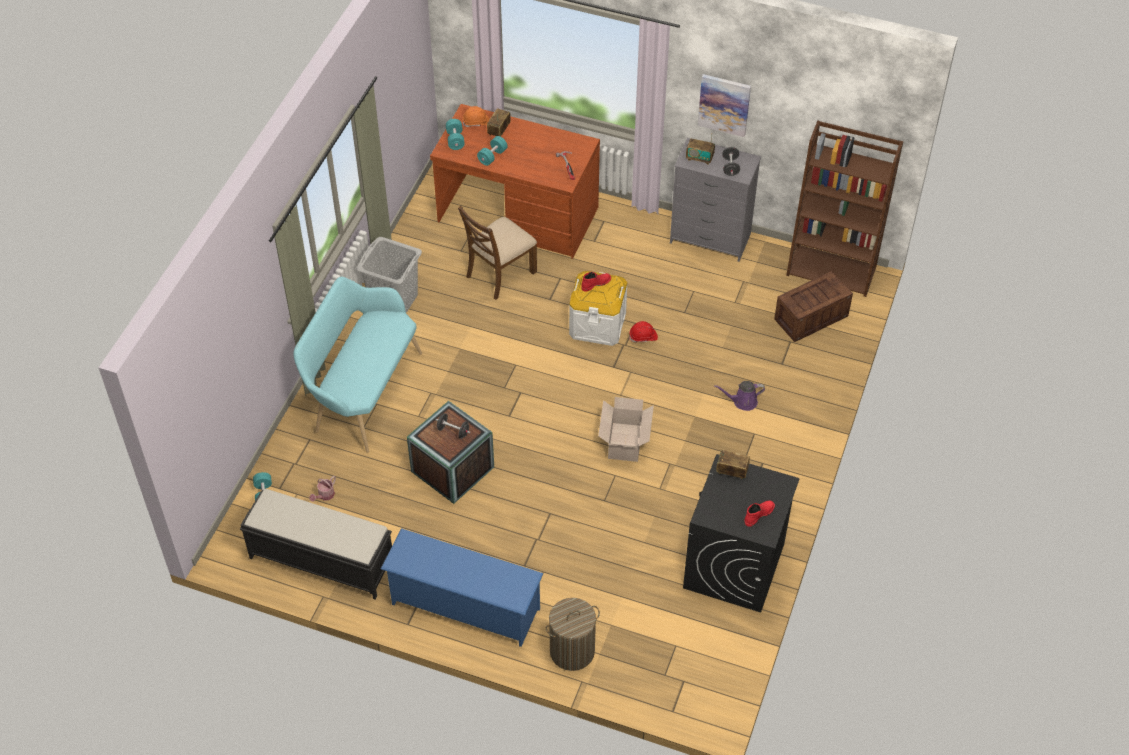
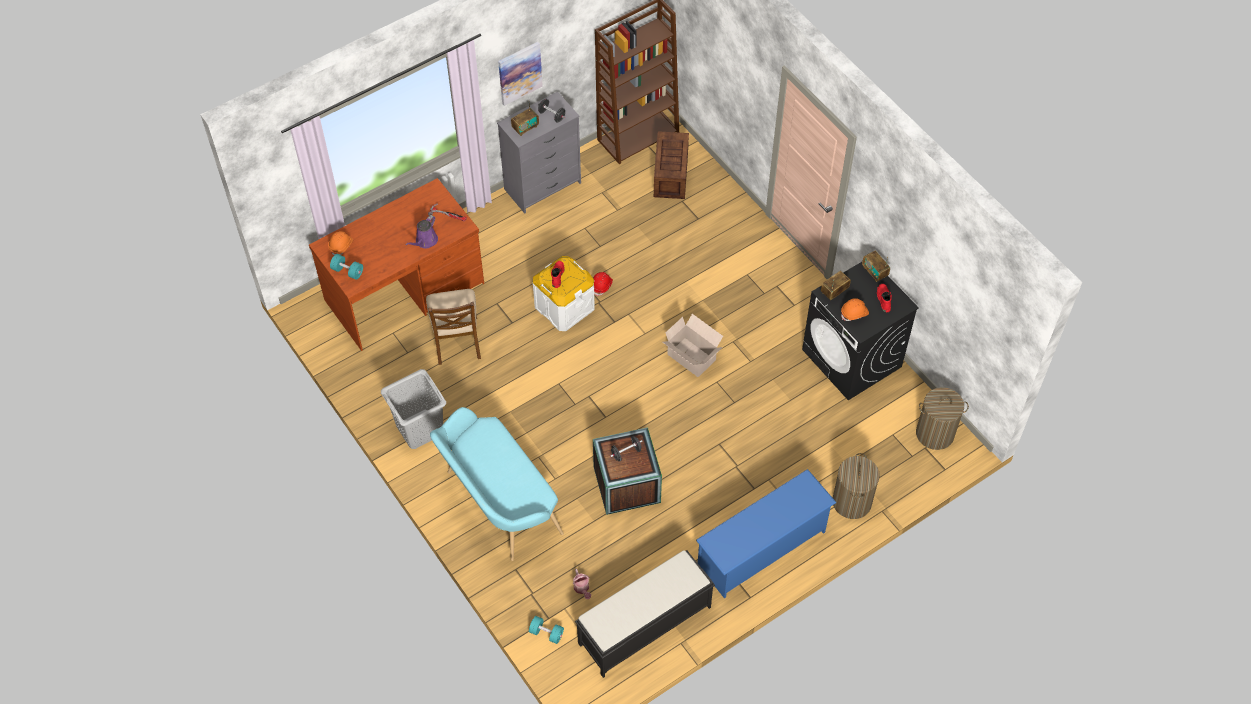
camera: 55 degrees left, 5 degrees up
(492, 156) = (390, 257): turquoise dumbbell -> none
(499, 130) = (365, 236): radio -> radio (874, 272)
(707, 681) = (934, 433): none -> laundry basket
(720, 500) = (854, 313): none -> orange hard hat
(742, 402) = (713, 263): purple watering can -> purple watering can (425, 241)

